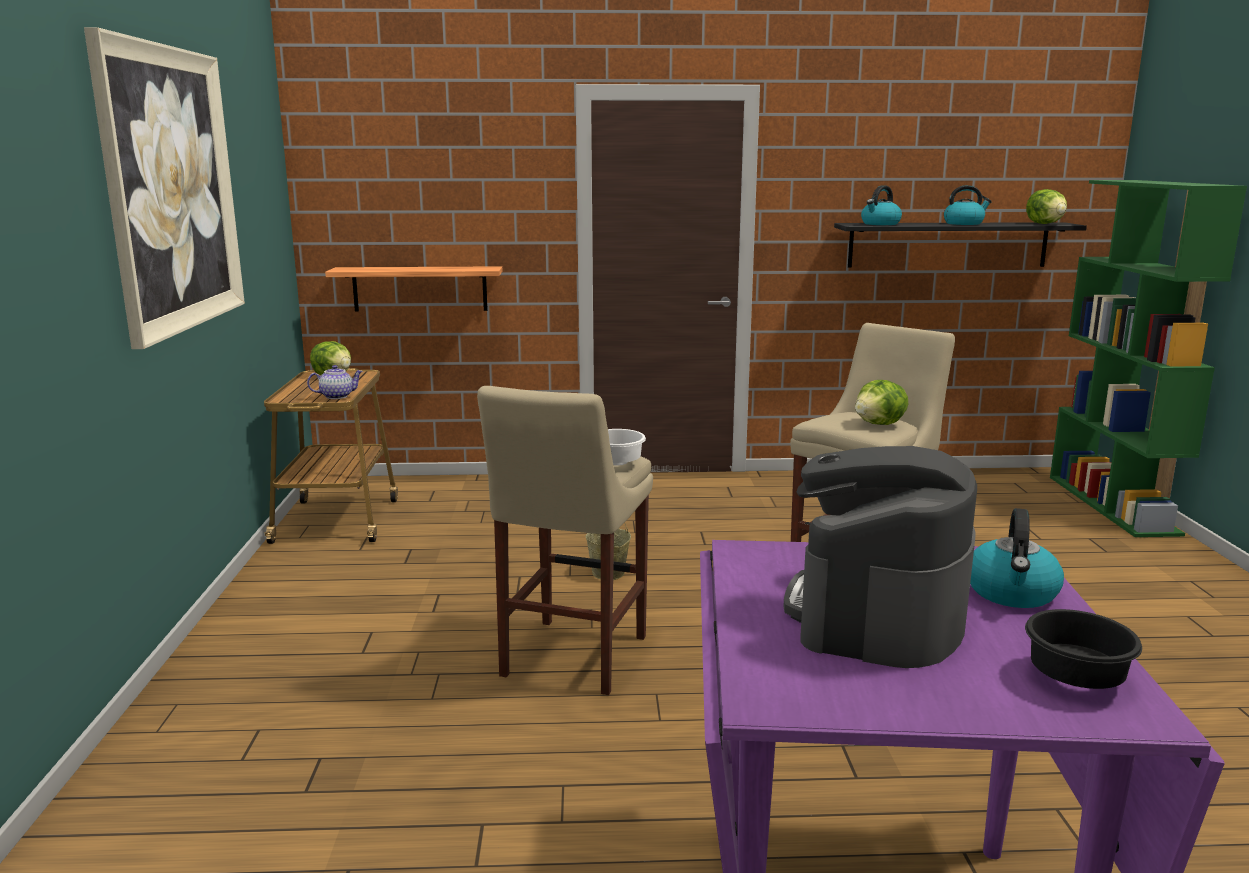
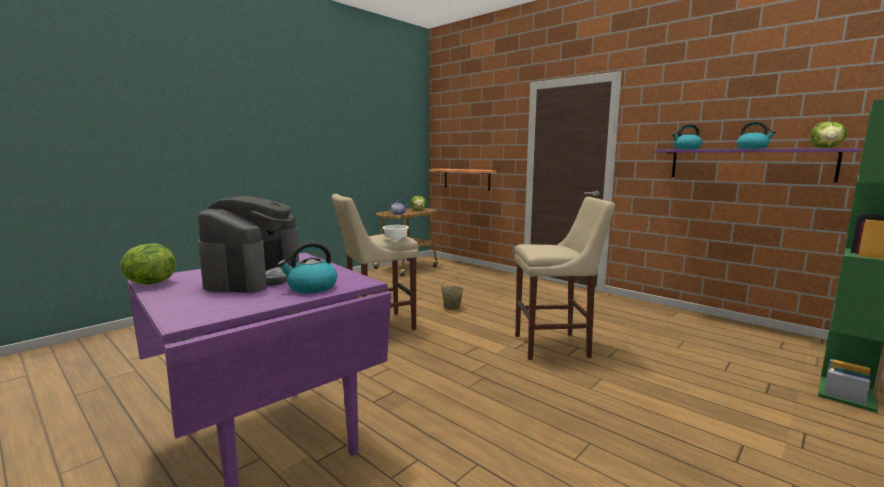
camera: 45 degrees right, 5 degrees down
(171, 189) = (330, 127): picture -> none
(877, 613) = (255, 277): coffee machine -> coffee machine turned 120 degrees clockwise
(880, 424) = (550, 250): lettuce -> lettuce (149, 283)
(947, 244) = (748, 164): black shelf -> purple shelf
(1075, 680) = (215, 308): black bowl -> none

